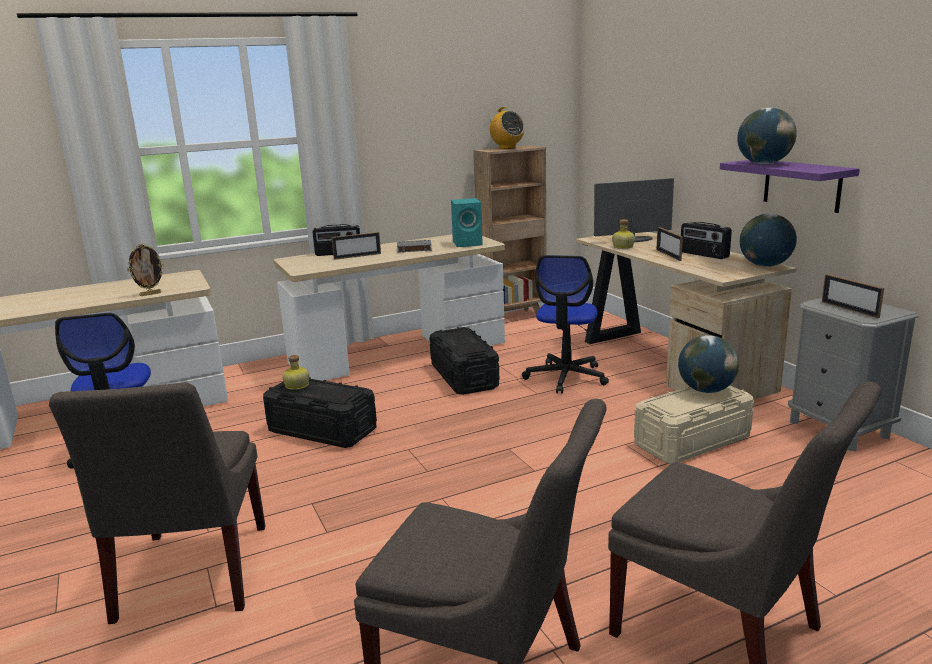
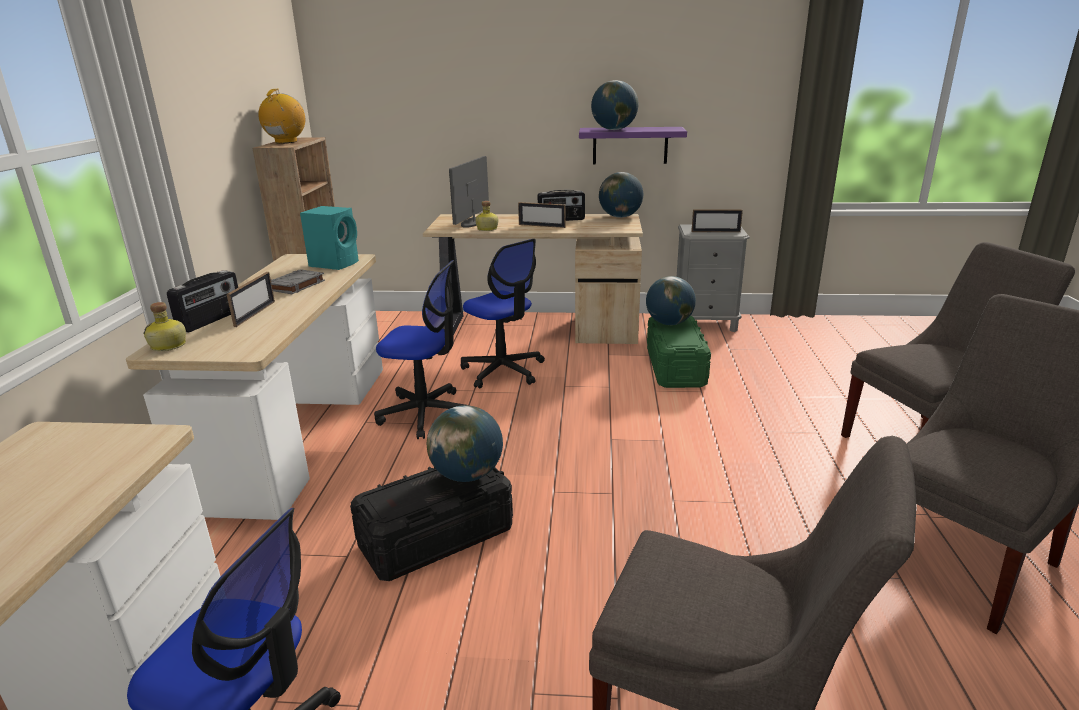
camera: 60 degrees left, 5 degrees up
(150, 294) = (108, 483): picture frame -> none
(296, 386) = (399, 499): bottle -> bottle (169, 346)
(338, 394) = (467, 474): none -> globe
(463, 376) = (425, 413): black storage box -> office chair
(507, 148) = (286, 142): radio -> radio turned 75 degrees counterclockwise
(692, 441) = (675, 367): beige storage box -> green storage box

